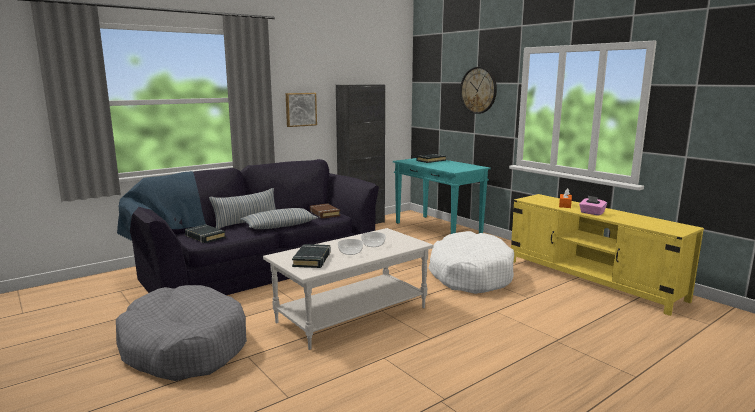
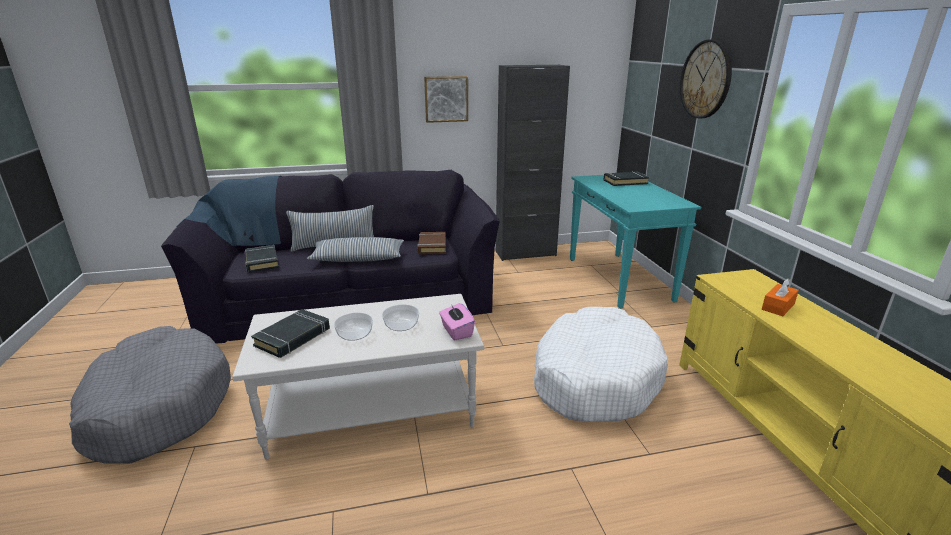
camera: 25 degrees right, 10 degrees up
(591, 213) = (815, 339): pink tissue box -> pink tissue box (456, 331)

